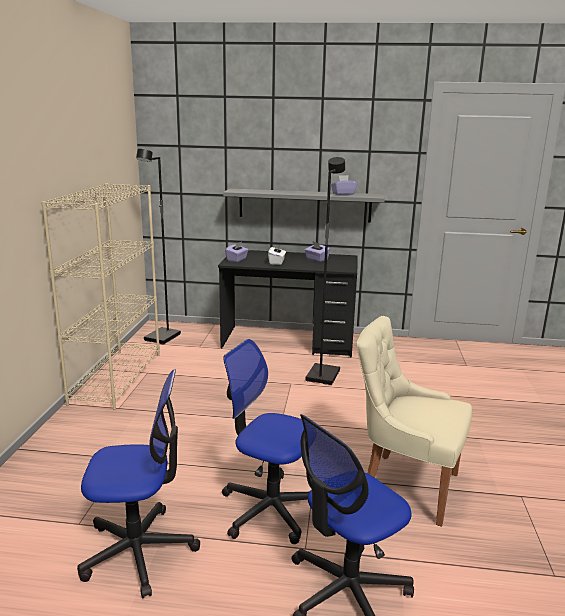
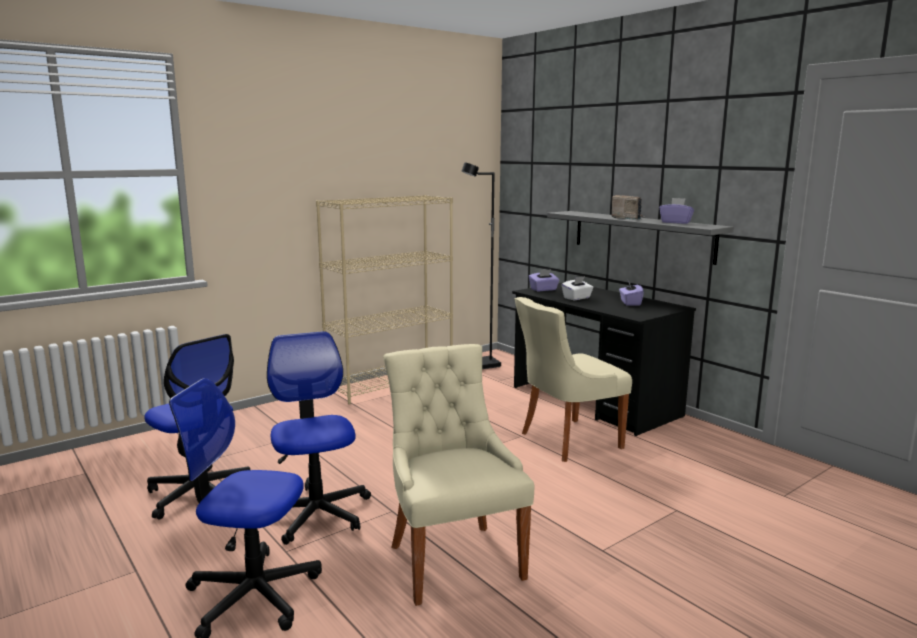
camera: 45 degrees right, 5 degrees down
(302, 193) = (628, 218): none -> radio
(322, 375) = (567, 440): black floor lamp -> beige chair

